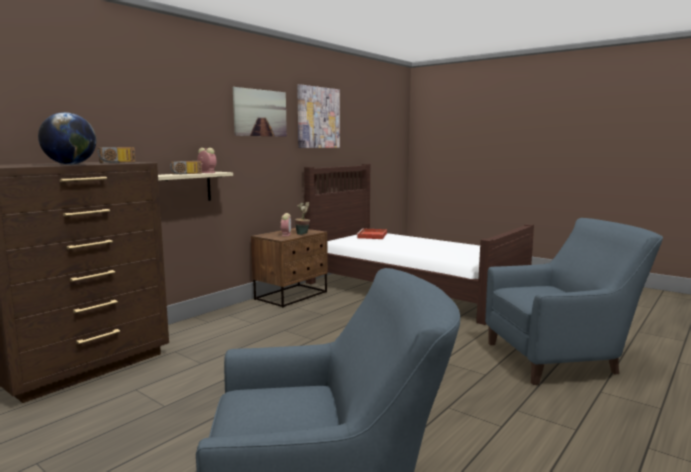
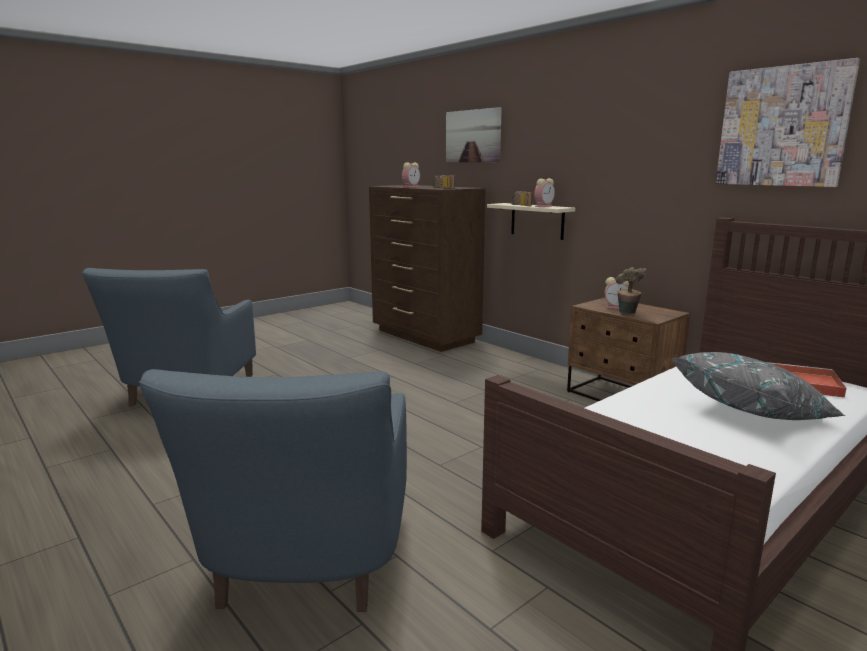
camera: 100 degrees right, 5 degrees up
(70, 164) = (411, 187): globe -> alarm clock
(260, 113) = (646, 130): picture -> picture (473, 136)
(416, 242) = (752, 412): none -> grey pillow

